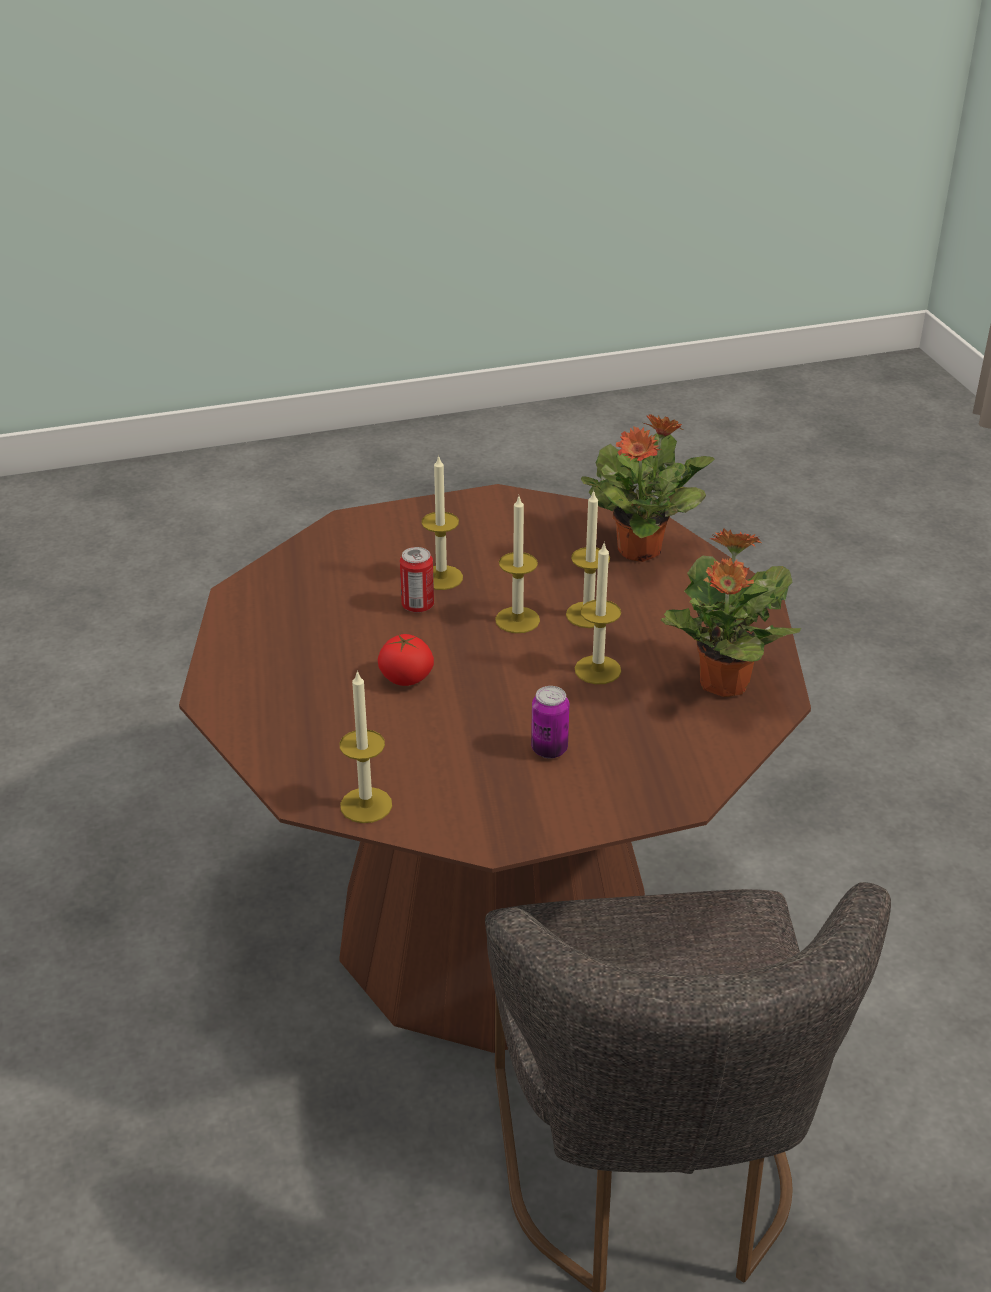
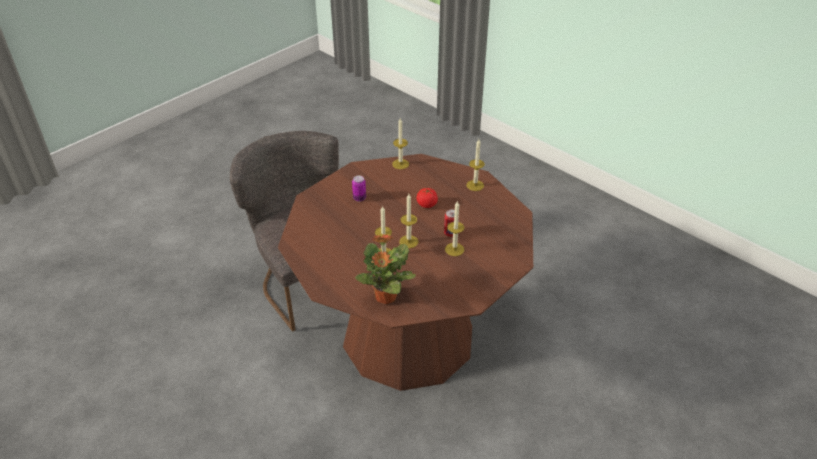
camera: 150 degrees right, 5 degrees up
(597, 670) = (363, 232): candle -> candle (475, 185)
(723, 684) = (314, 243): potted plant -> none

